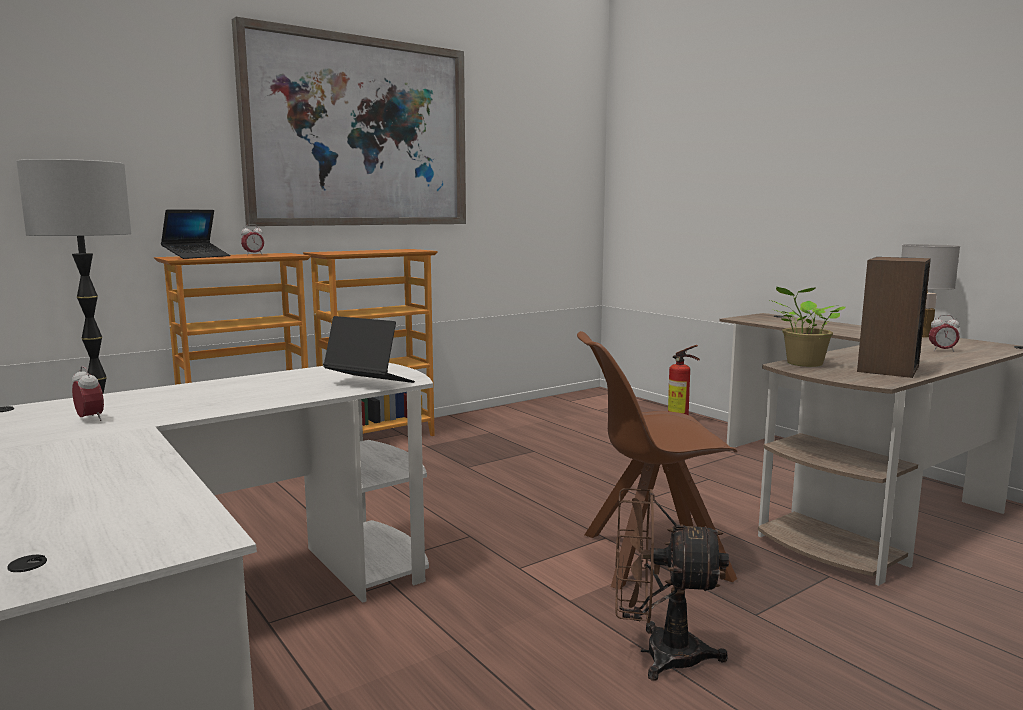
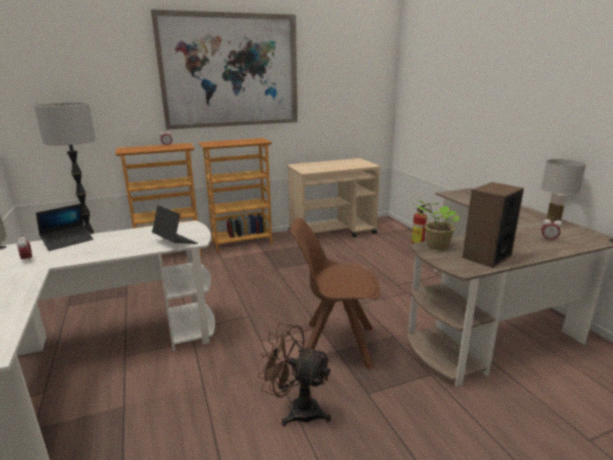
camera: 15 degrees right, 10 degrees up
(197, 257) = (135, 148): laptop -> laptop (68, 241)
(527, 413) = (333, 232): none -> beige cart

